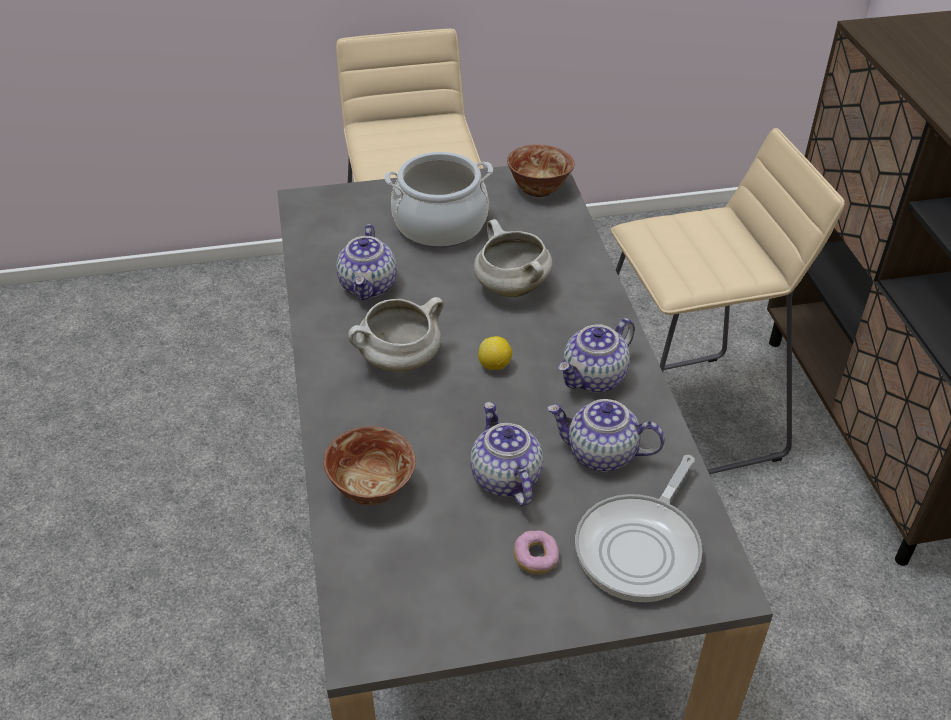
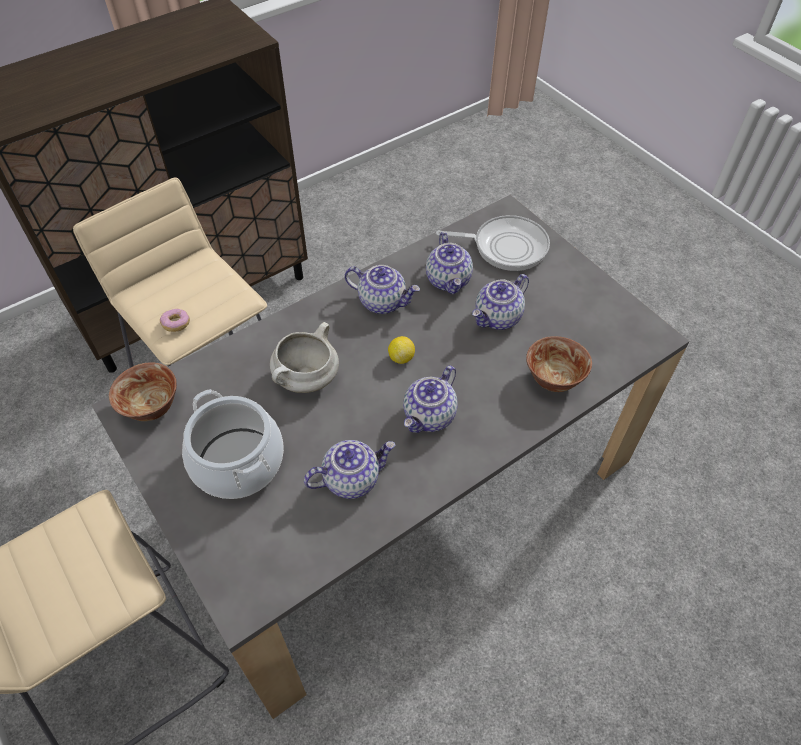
camera: 115 degrees left, 10 degrees up
(399, 361) = (430, 416): white cooking pot -> teapot
(536, 558) = (545, 285): donut -> donut (176, 324)

